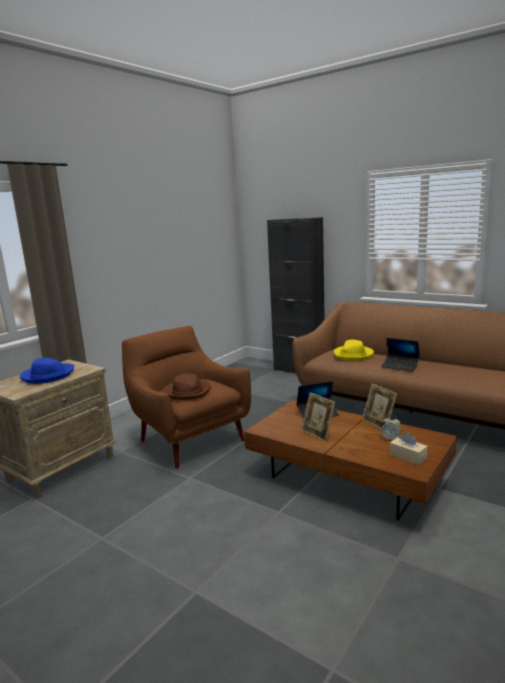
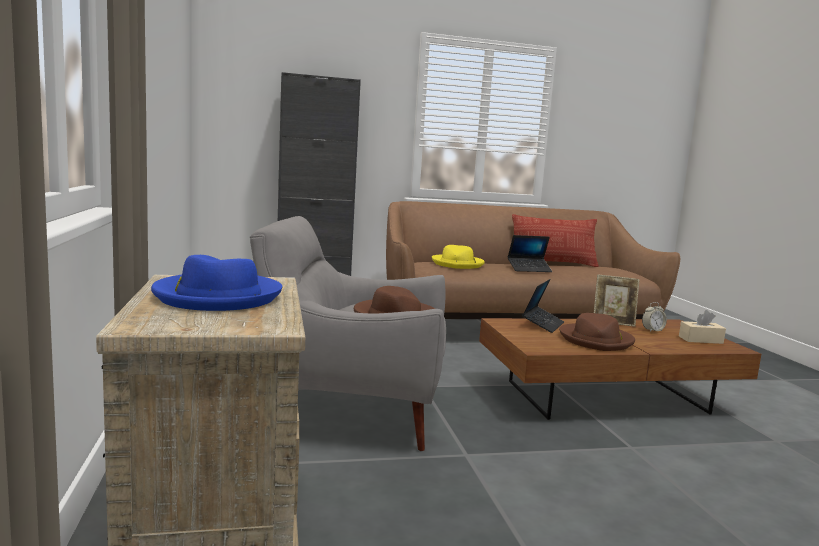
camera: 50 degrees left, 5 degrees down
(189, 439) = (351, 413): brown armchair -> grey armchair
(318, 434) = (596, 340): picture frame -> brown hat
(449, 362) = (552, 264): none -> pillow

